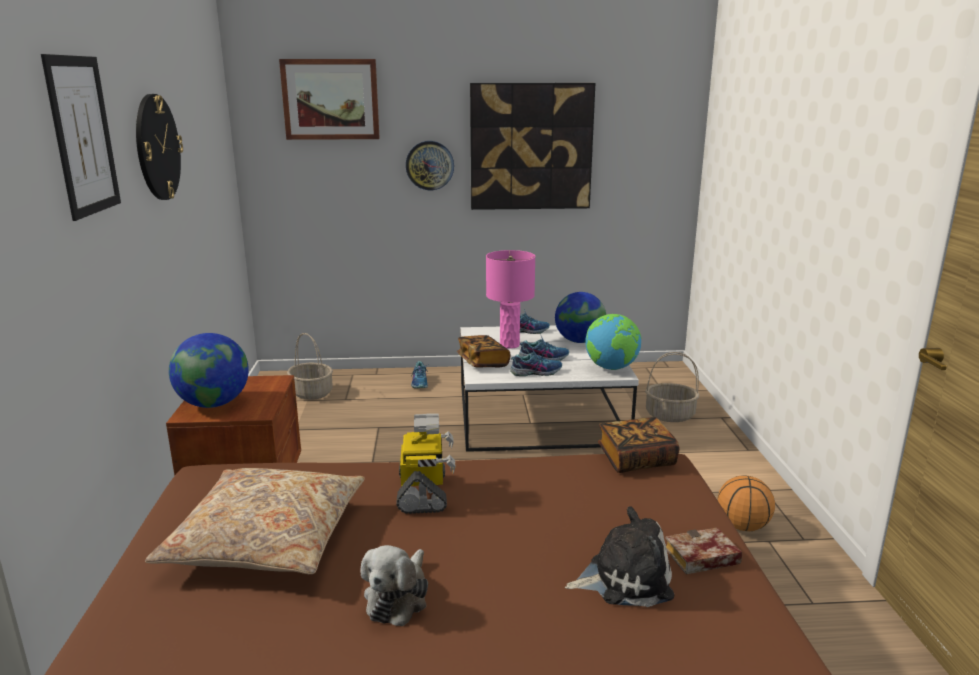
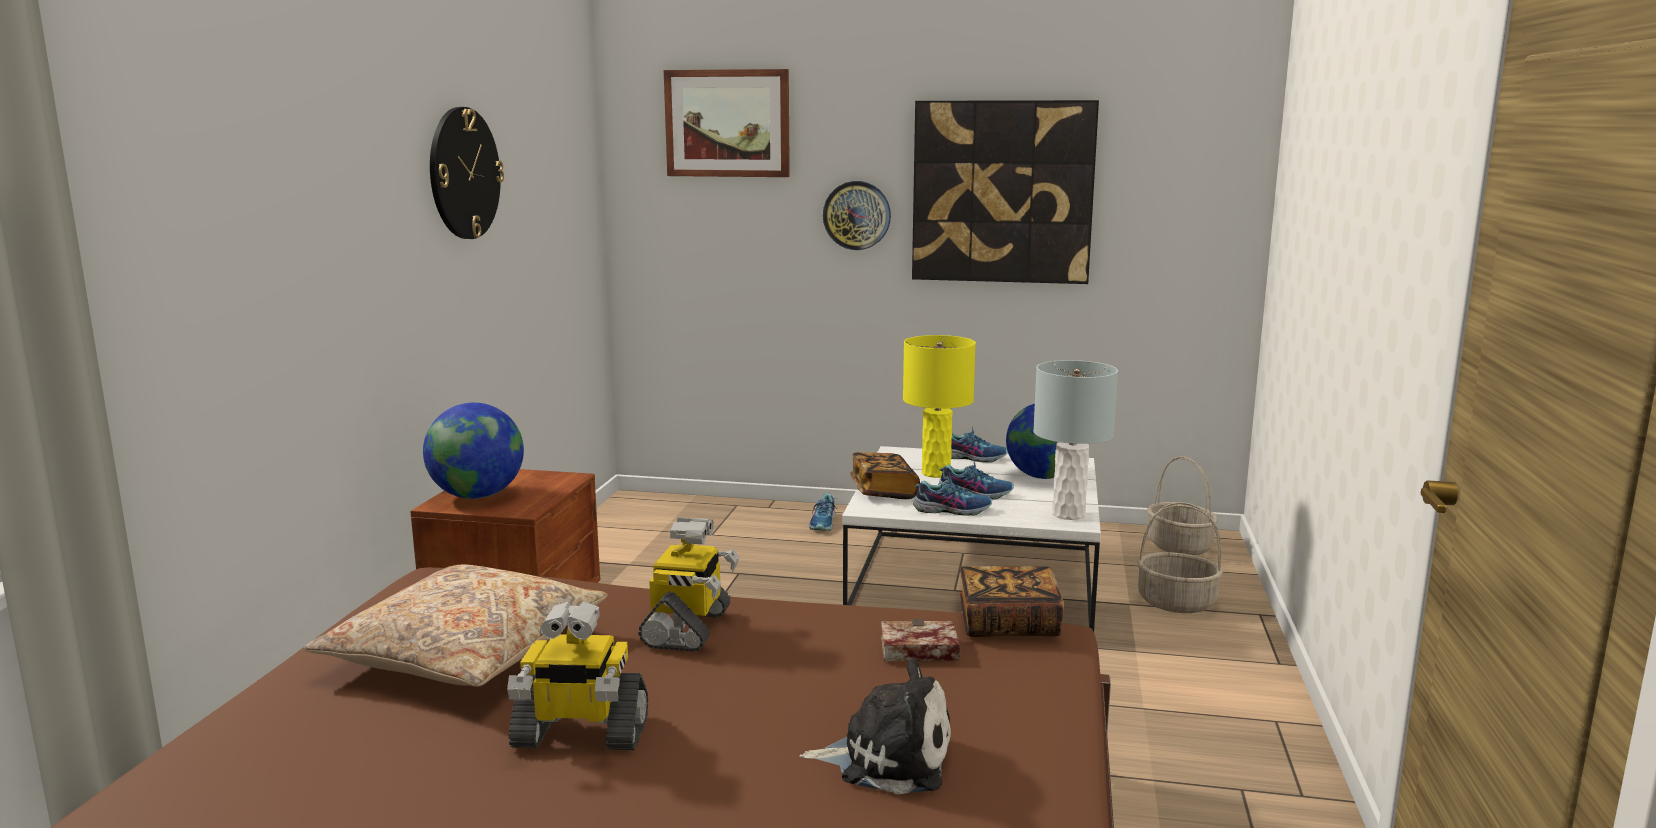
camera: 15 degrees right, 5 degrees down
(83, 136) = (345, 149): picture -> none
(311, 393) = (670, 522): basket -> basket (1178, 546)
(398, 597) = (579, 734): plush toy -> toy robot
(509, 345) = (935, 473): pink table lamp -> yellow table lamp
(612, 368) = (1069, 514): globe -> grey table lamp
(700, 558) = (1014, 751): book -> book (916, 651)
(742, 526) = (1208, 764): basketball -> none

